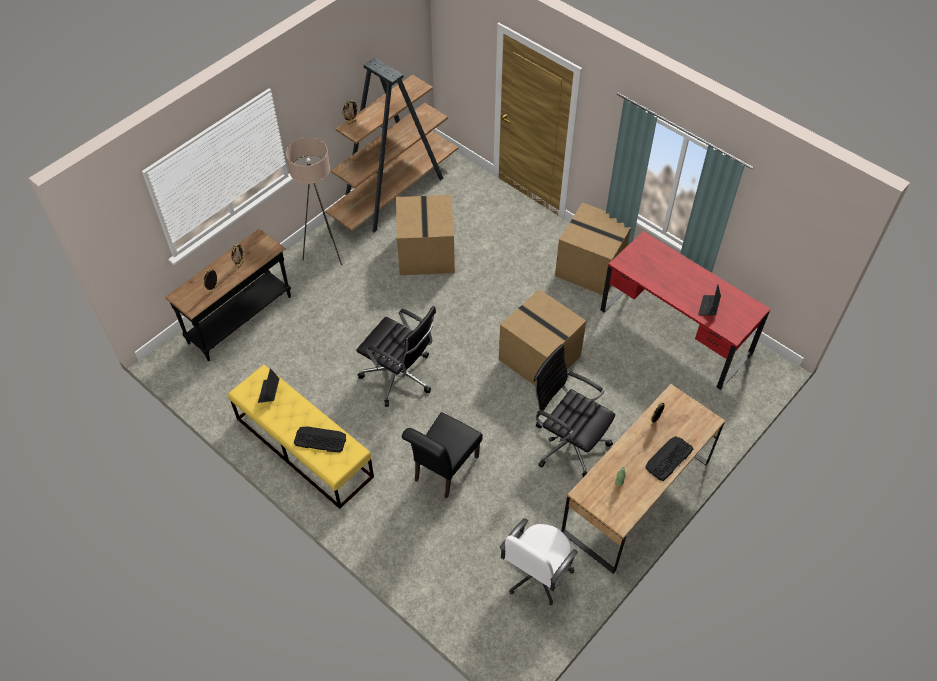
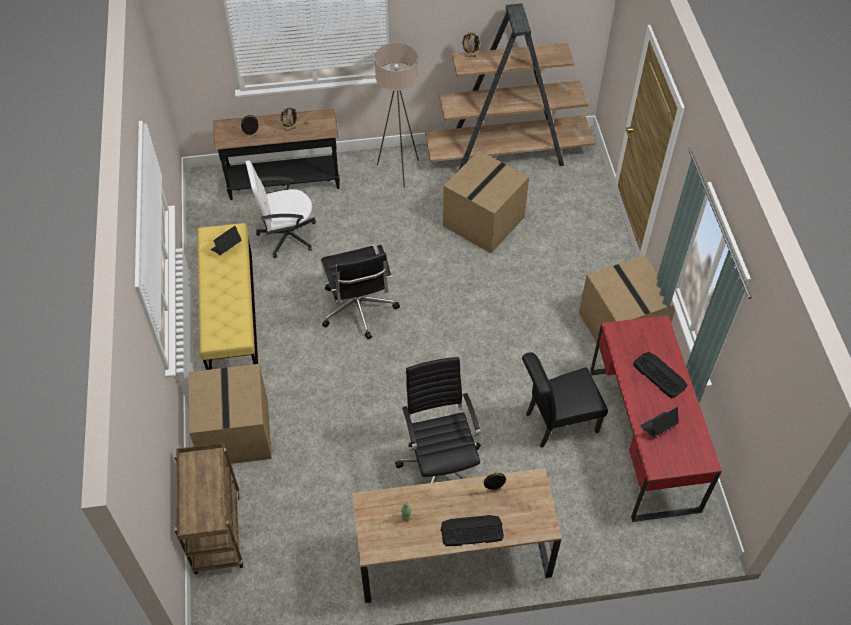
camera: 40 degrees right, 0 degrees up
(320, 439) = (225, 310): keyboard -> keyboard (659, 374)
(443, 471) = (315, 411): black chair -> black chair (557, 423)
(460, 610) = (216, 531): none -> brown cart
(536, 573) = (303, 551): white office chair -> white office chair (286, 235)
(541, 357) = (492, 375): cardboard box -> cardboard box (236, 433)

